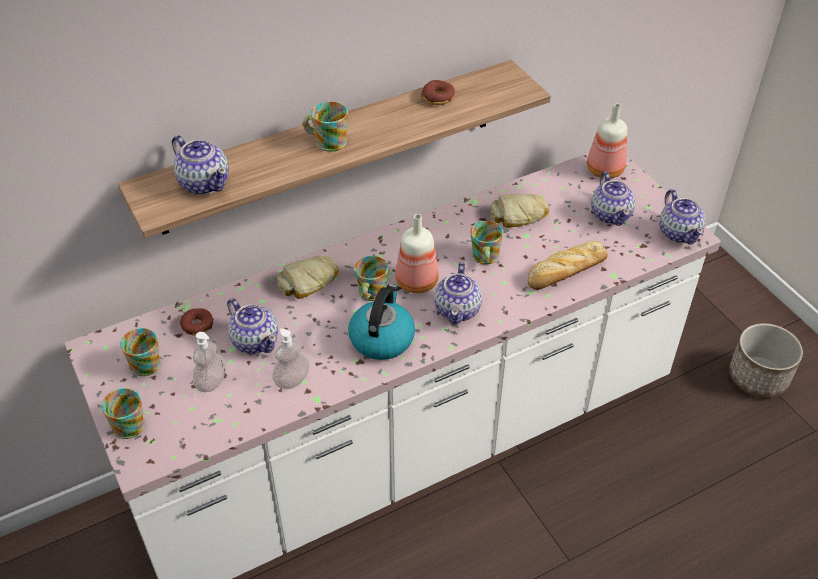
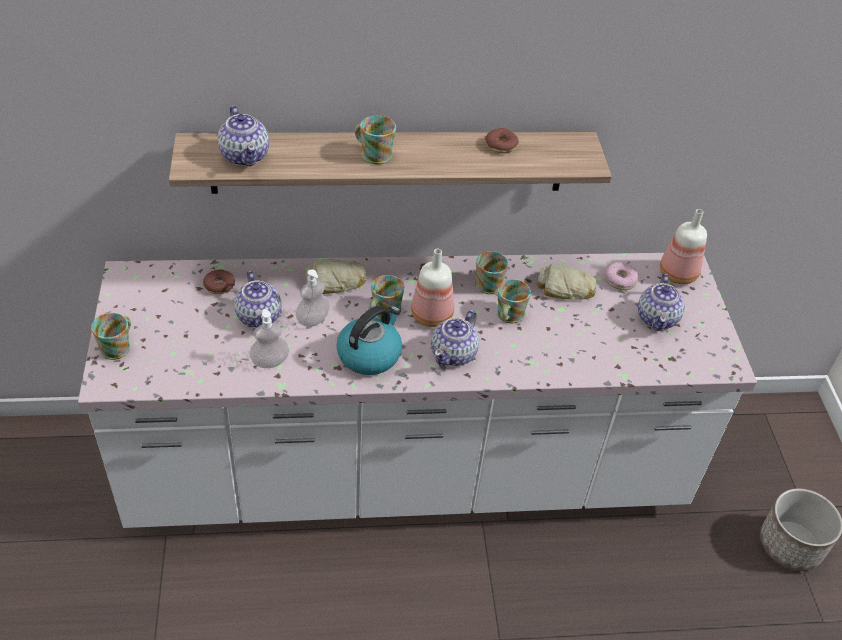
camera: 20 degrees right, 0 degrees up
(147, 361) = (161, 301): mug -> mug (491, 283)
(211, 382) = (202, 337): soap dispenser -> soap dispenser (313, 319)
(560, 192) = (620, 280): none -> donut
(565, 272) = (578, 356): bread -> none
(679, 232) = (717, 359): teapot -> none

